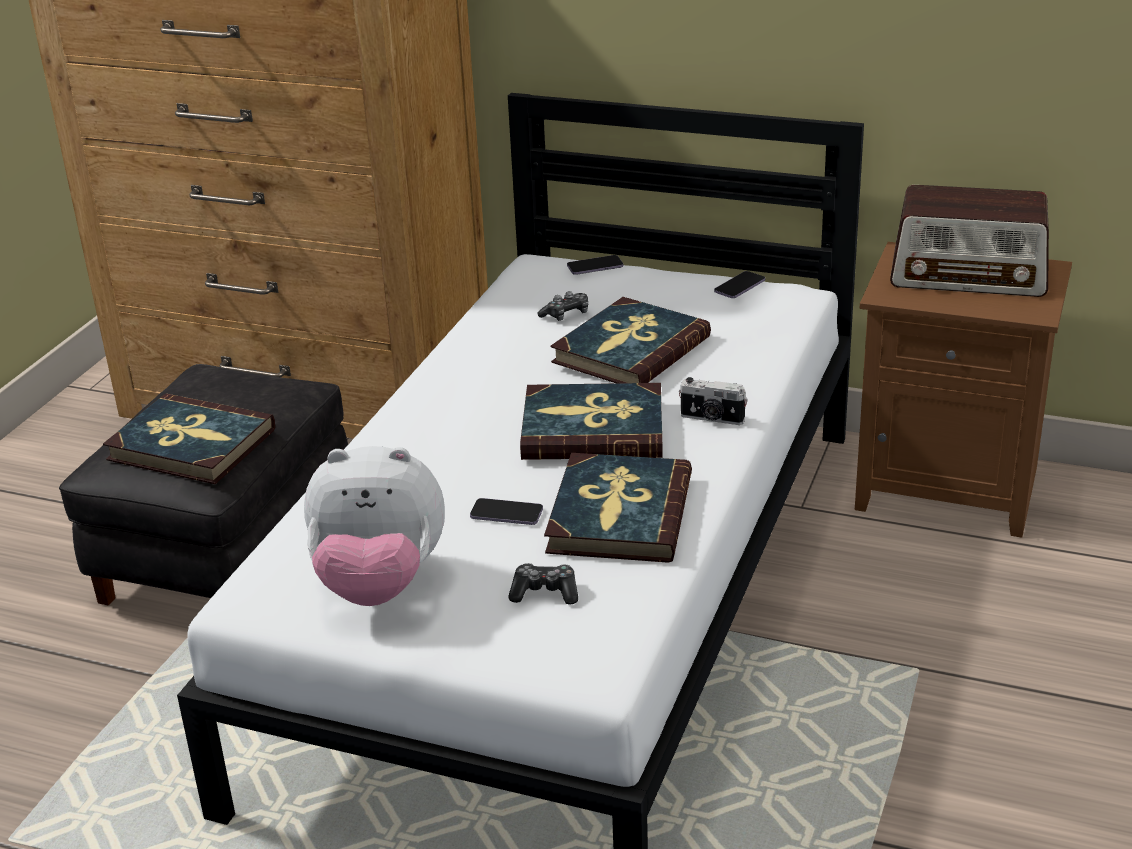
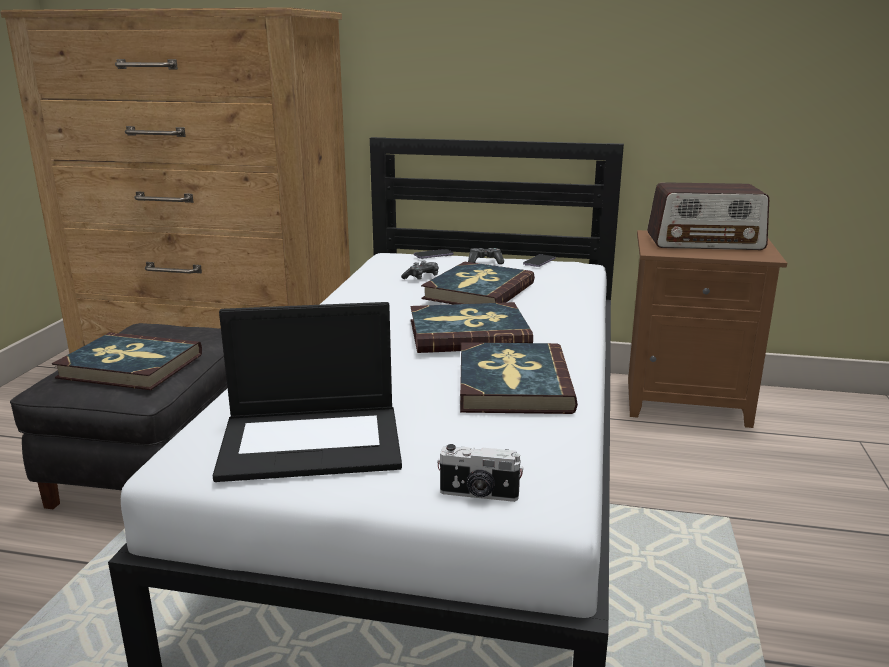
camera: 10 degrees left, 10 degrees down
(379, 584) = (313, 441): plush toy -> laptop
(506, 514) = (416, 388): phone -> none
(545, 592) = (470, 441): game controller -> game controller (485, 262)
(712, 419) = (558, 326): camera -> camera (479, 494)

